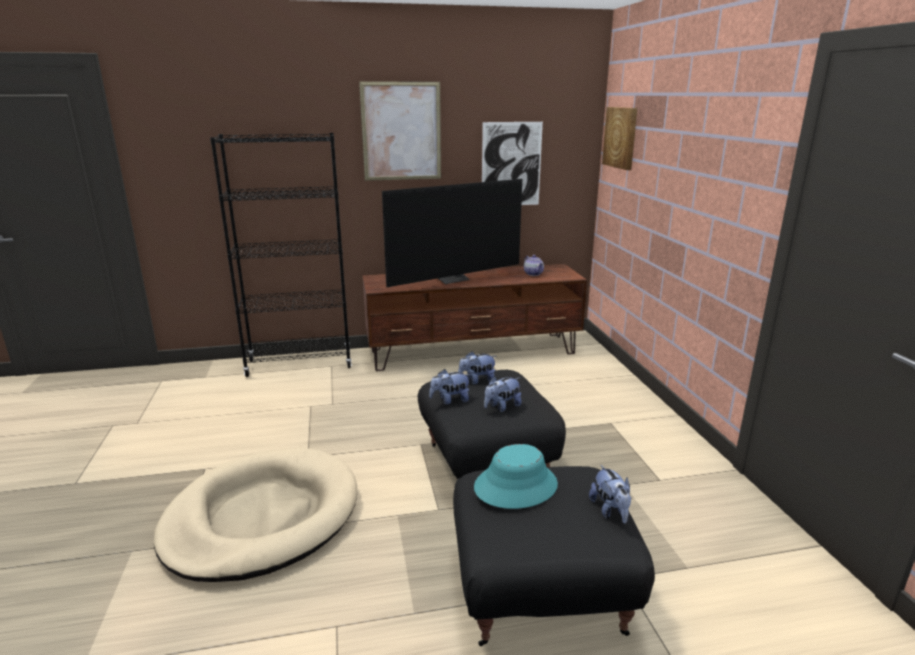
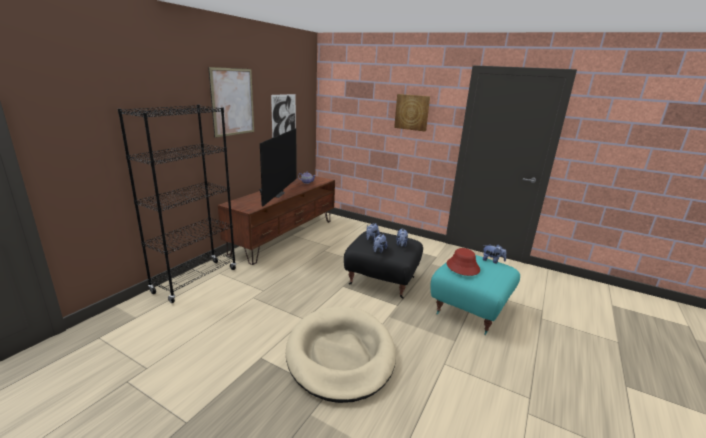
camera: 50 degrees left, 0 degrees up
(515, 486) = (462, 267): turquoise hat -> red hat
(542, 593) = (471, 309): black ottoman -> turquoise ottoman
(621, 137) = (336, 102): picture -> picture (412, 112)

